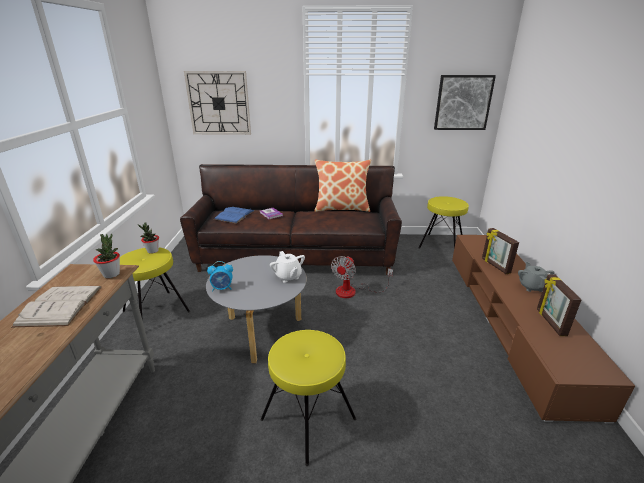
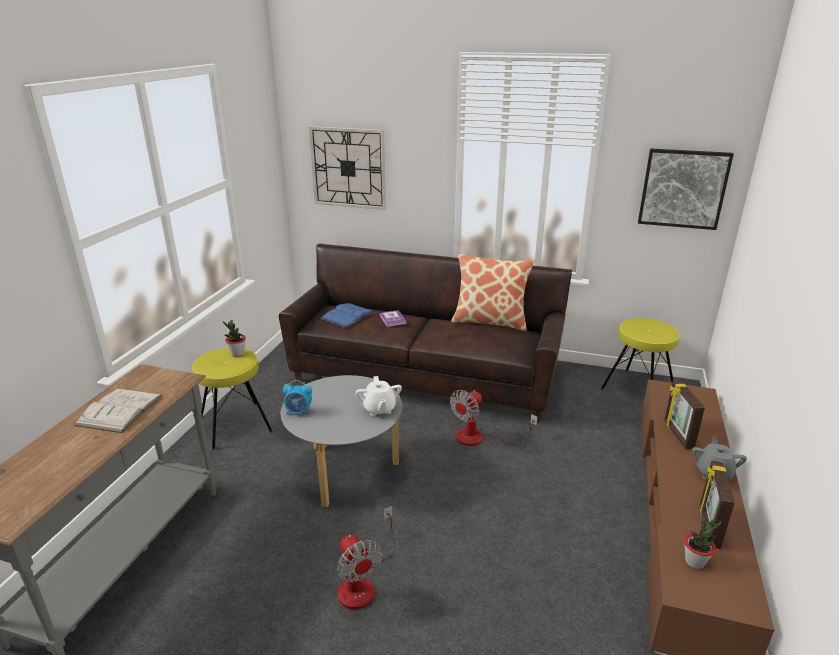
camera: 15 degrees right, 0 degrees up
(111, 274) = (176, 382): potted plant -> potted plant (695, 561)
(308, 418) = (362, 582): yellow stool -> fan

